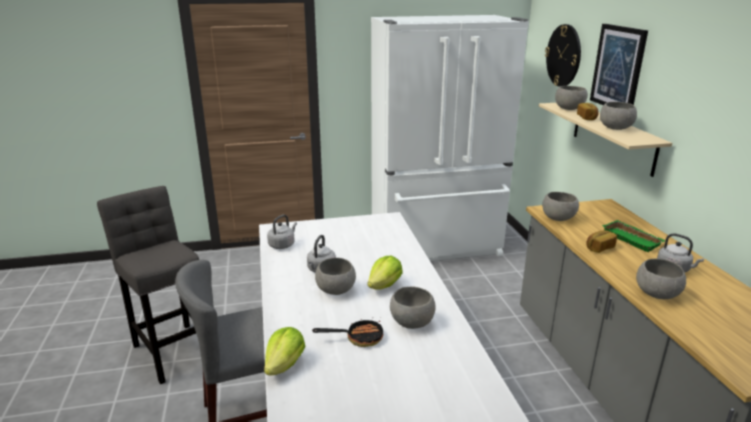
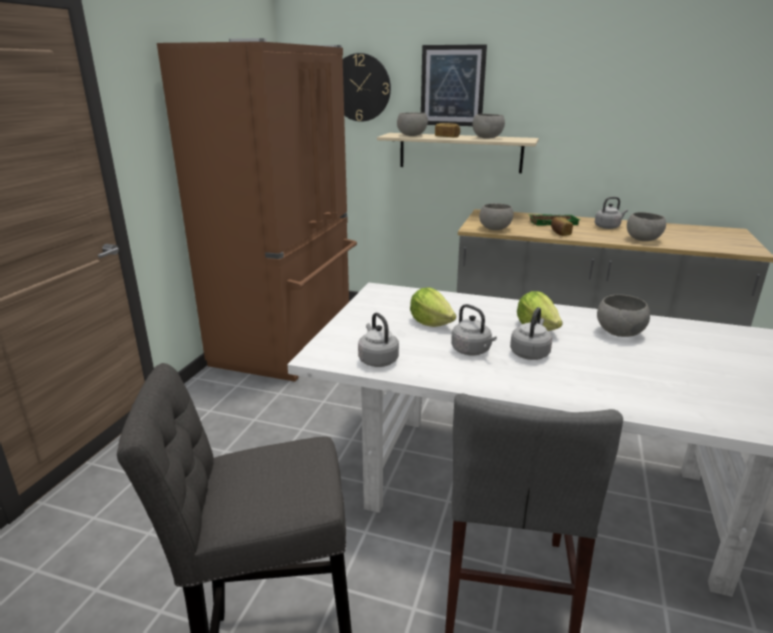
camera: 60 degrees left, 0 degrees up
(285, 365) = (686, 416): lettuce -> lettuce (431, 323)
(336, 290) = (530, 353): grey bowl -> grey kettle
(358, 338) = (639, 363): frying pan -> none
(437, 246) = (289, 341): white fridge -> brown fridge

